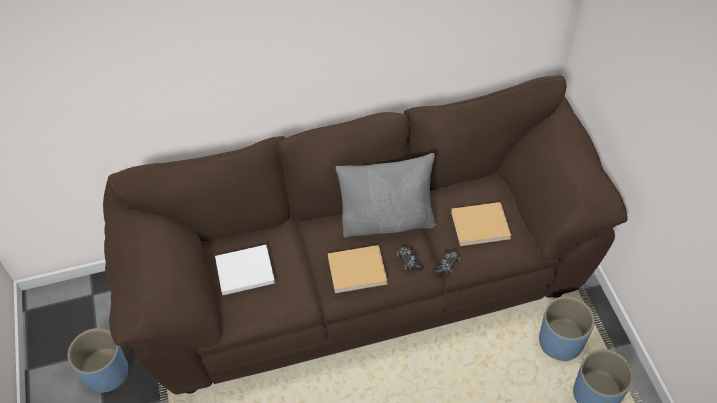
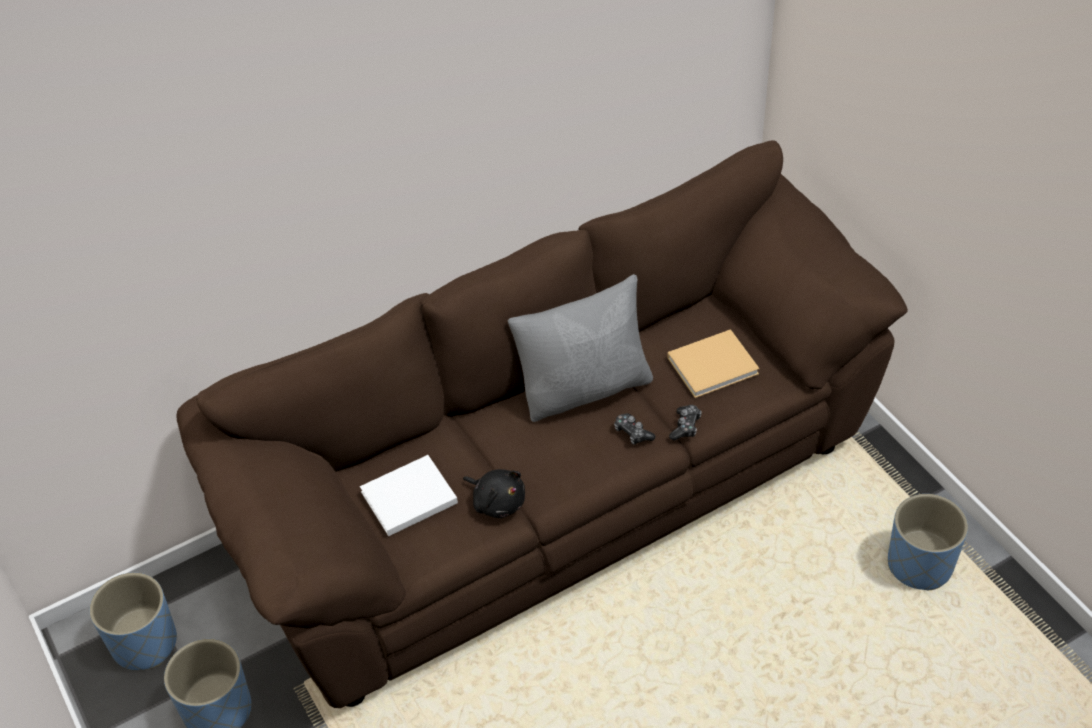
camera: 15 degrees left, 5 degrees down
(302, 288) = (497, 502): none -> black plush toy
(359, 270) = (568, 459): beige book -> none
(560, 341) = (851, 509): blue planter -> blue planter (144, 643)

